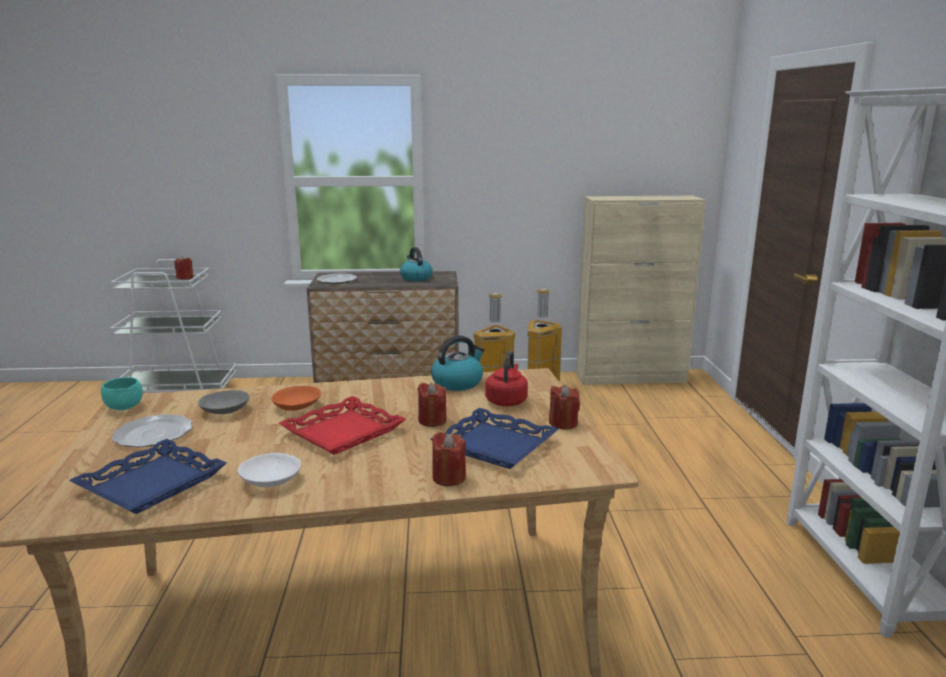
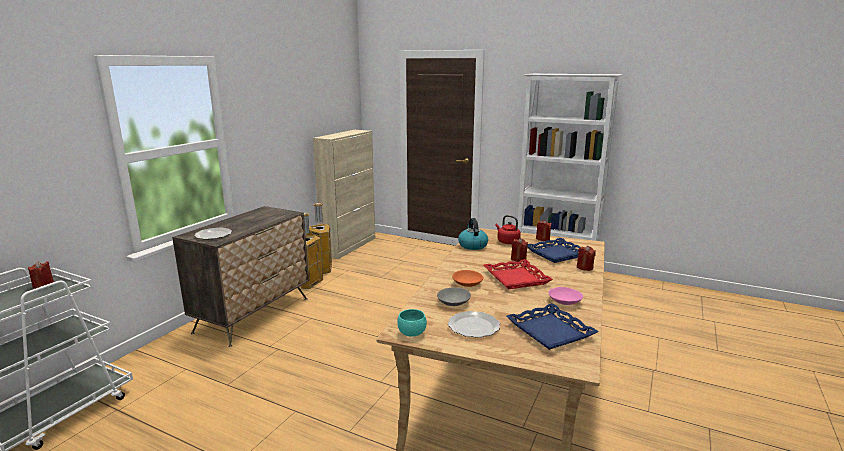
camera: 60 degrees left, 0 degrees up
(272, 480) = (564, 301): white bowl -> pink bowl
(415, 278) = (259, 216): kettle -> none

